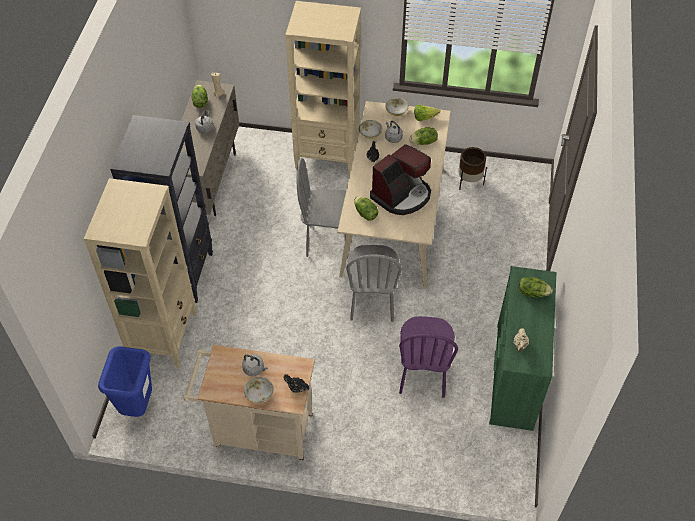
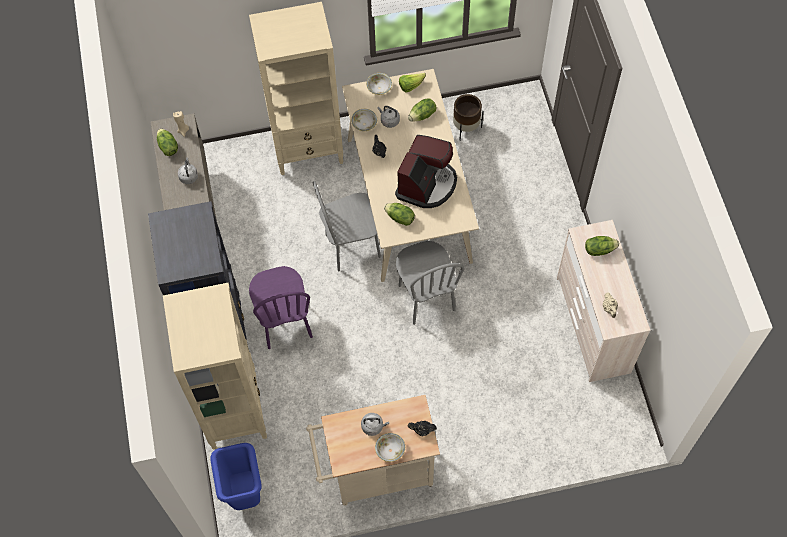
camera: 20 degrees left, 10 degrees up
(422, 375) = (507, 356): purple chair -> purple chair (284, 323)
(513, 376) = (592, 325): green dresser -> beige dresser

